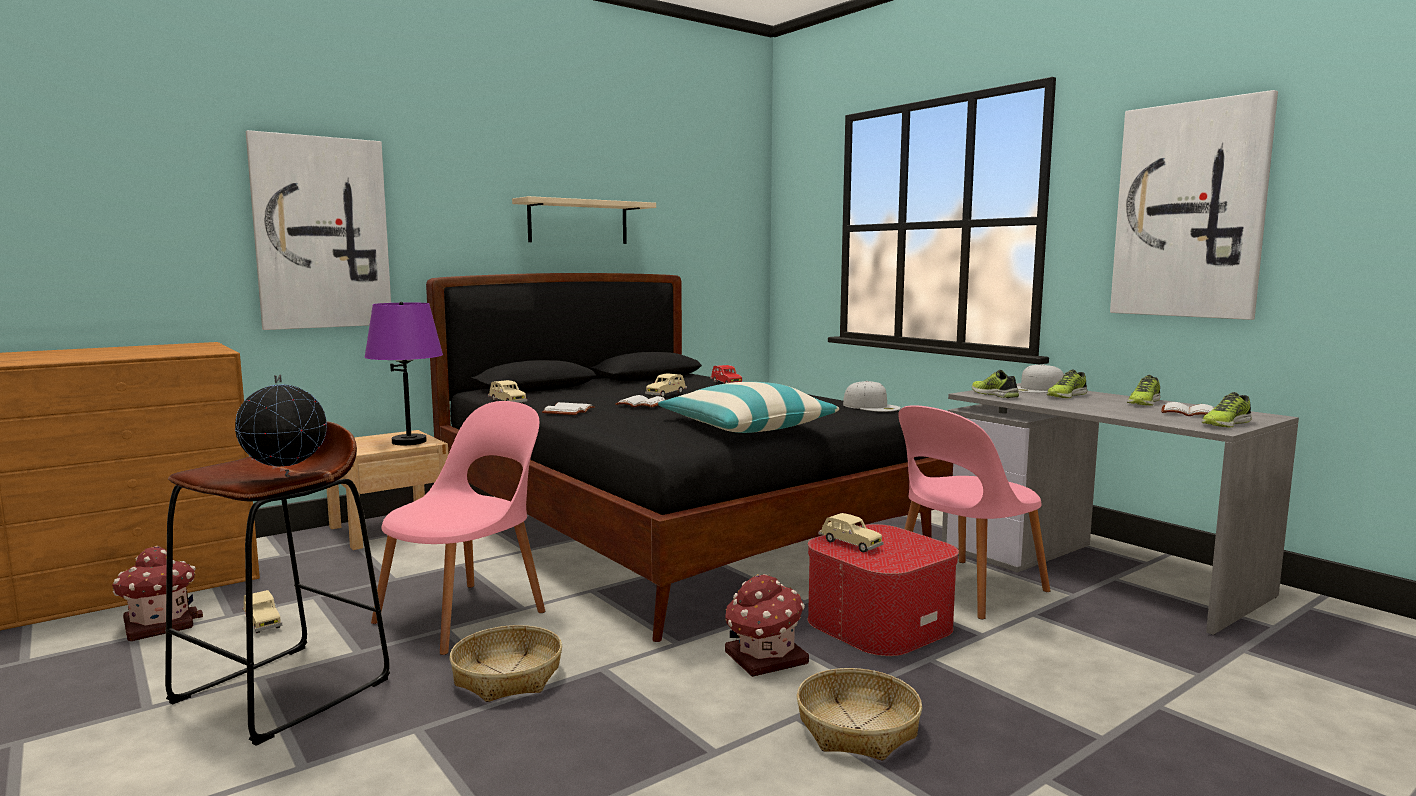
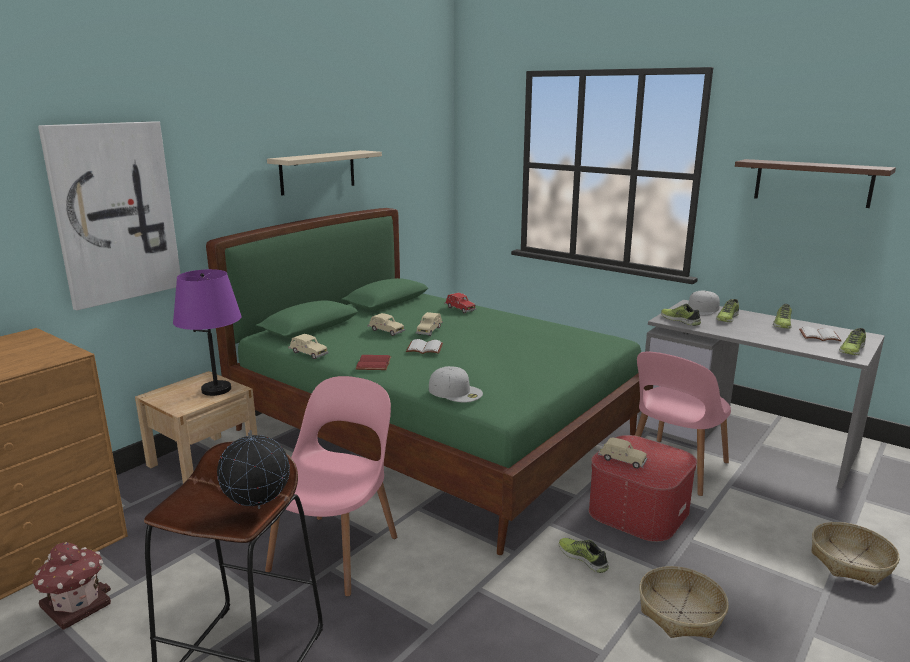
camera: 15 degrees left, 10 degrees up
(262, 622) = (169, 587): beige toy car -> beige toy car (386, 331)
(508, 676) = (413, 609): basket -> basket (851, 562)
(569, 411) = (375, 364): white book -> red book
(670, 530) = (436, 434): black bed -> green bed
(746, 427) = (531, 374): pillow -> none
(764, 659) = (583, 558): toy house -> shoe
(872, 406) = (595, 334): white cap -> white cap (456, 391)
(1189, 211) = (812, 183): picture -> brown shelf

